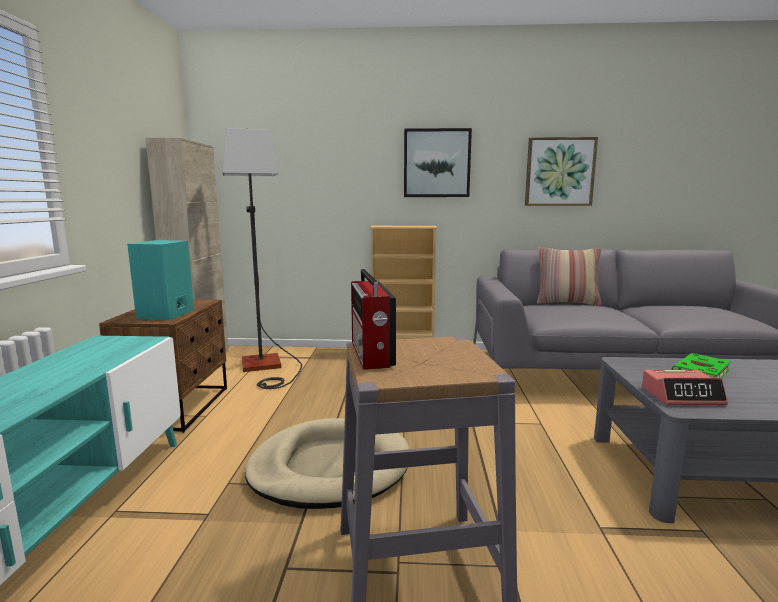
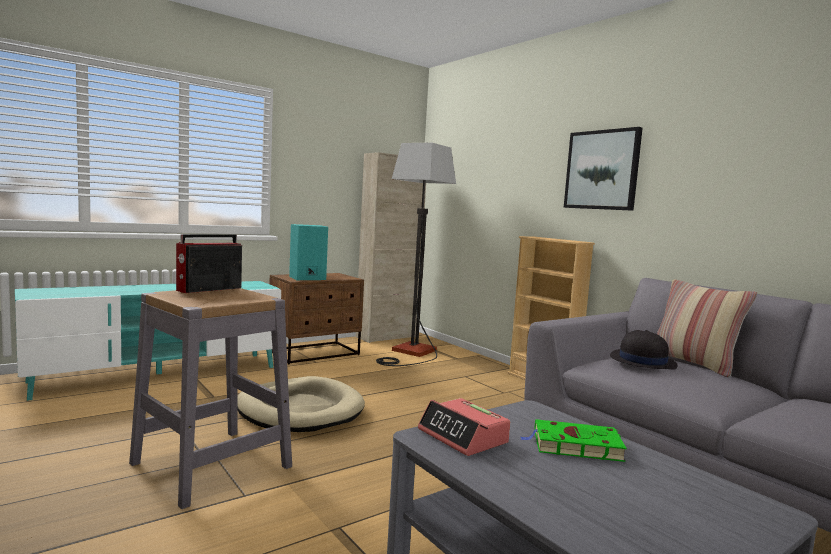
camera: 50 degrees right, 5 degrees down
(559, 172) = (758, 179): picture -> none
(564, 309) = (642, 361): none -> black hat

